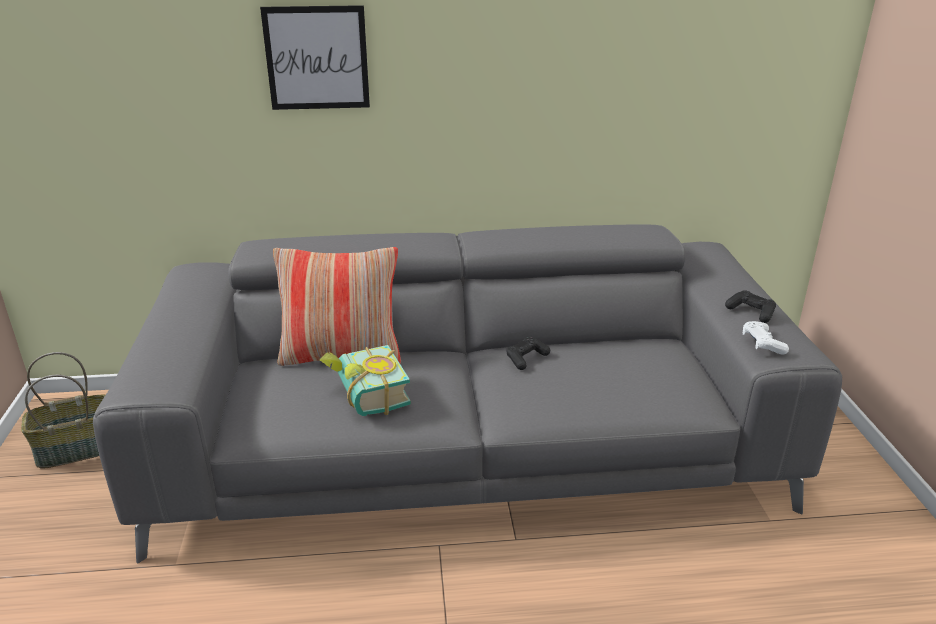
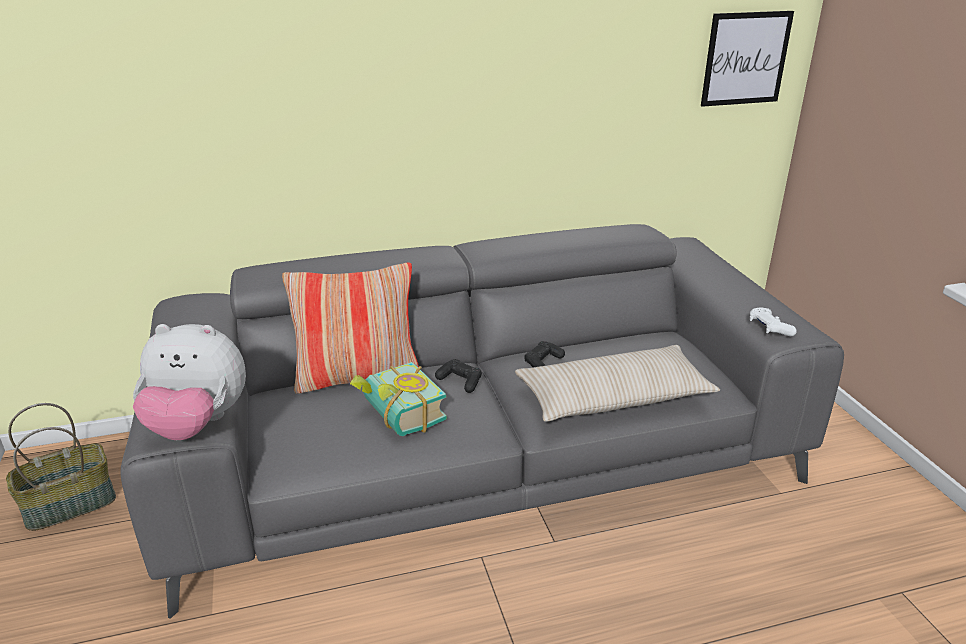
camera: 10 degrees left, 0 degrees up
(168, 384) = (197, 424): none -> plush toy
(317, 58) = (305, 75): picture -> picture (745, 58)
(587, 401) = (614, 398): none -> beige pillow
(751, 312) = (748, 299): black game controller -> black game controller (460, 381)

